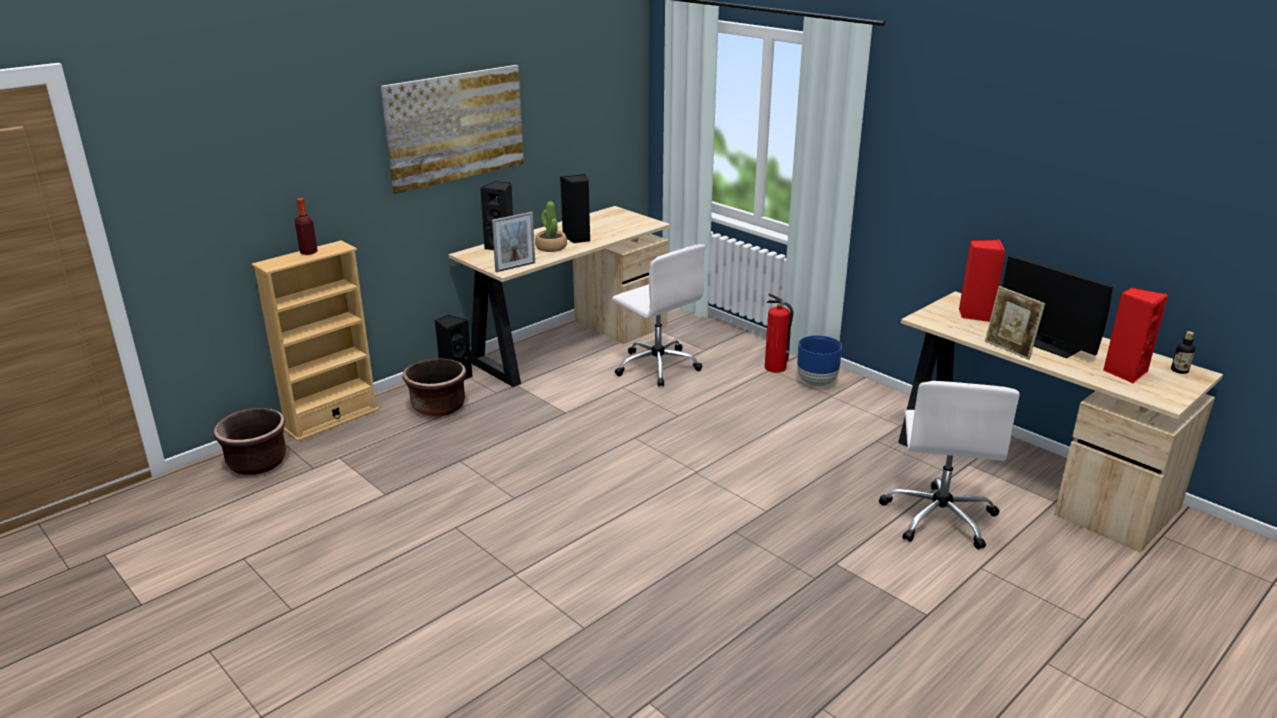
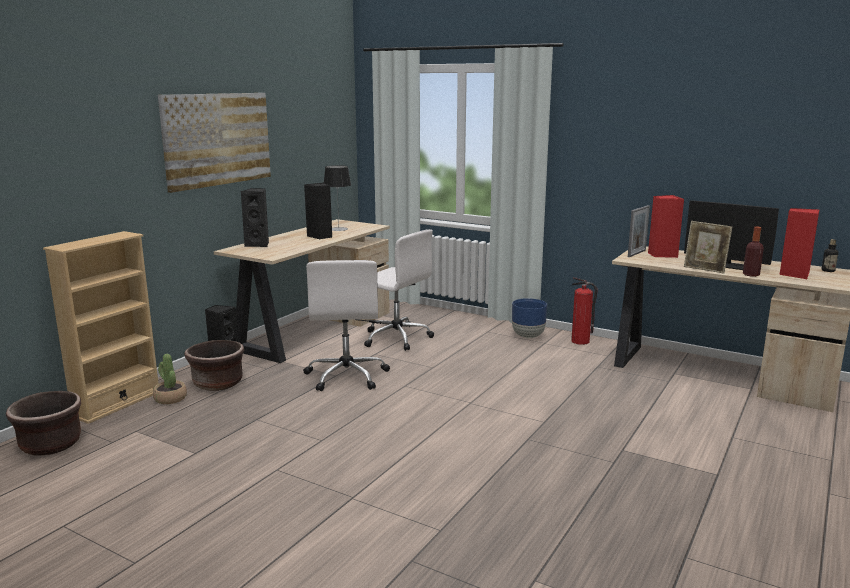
camera: 15 degrees left, 10 degrees down
(308, 252) = (97, 238): bottle -> bottle (751, 275)
(515, 267) = (279, 254): picture frame -> picture frame (636, 253)
(551, 247) = (301, 242): potted plant -> potted plant (170, 398)
(606, 226) = (338, 229): none -> table lamp
(775, 368) = (491, 330): fire extinguisher -> fire extinguisher (580, 341)
(939, 517) = (678, 408): white office chair -> white office chair (347, 376)

